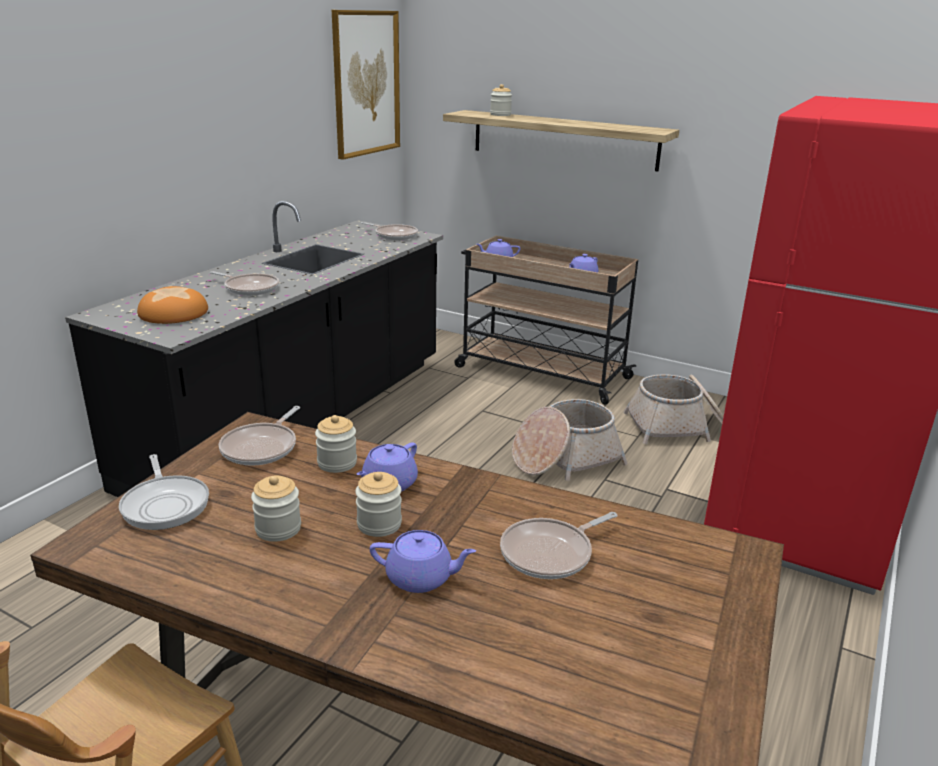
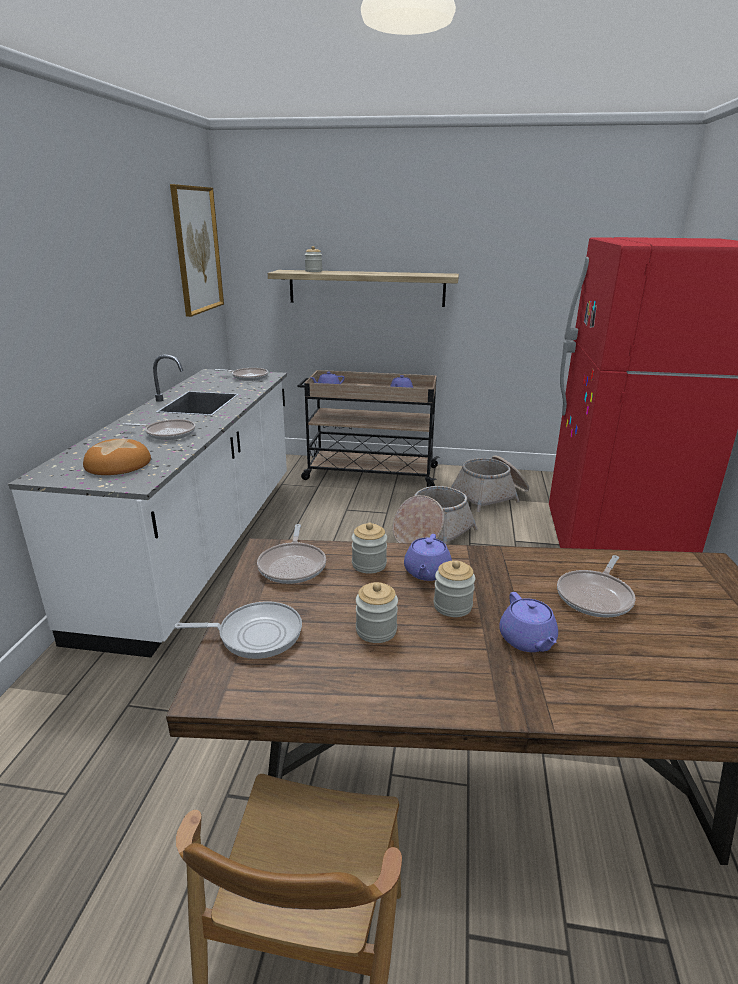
camera: 20 degrees left, 0 degrees up
(165, 504) = (255, 634): frying pan -> frying pan turned 45 degrees counterclockwise
(297, 421) = (200, 546): black counter -> white counter
(421, 578) = (527, 640): purple teapot -> purple teapot turned 90 degrees clockwise

